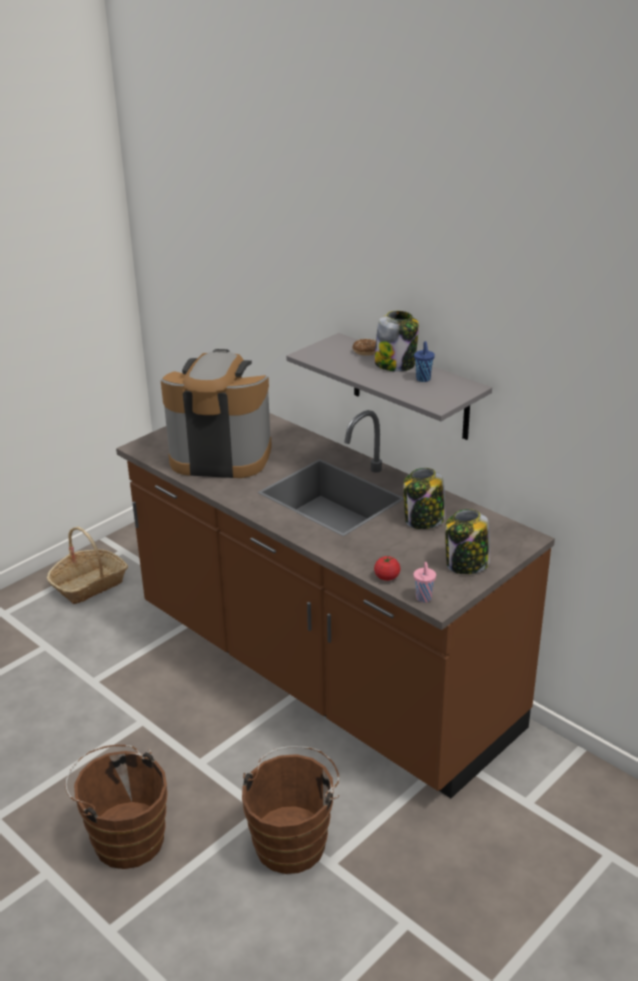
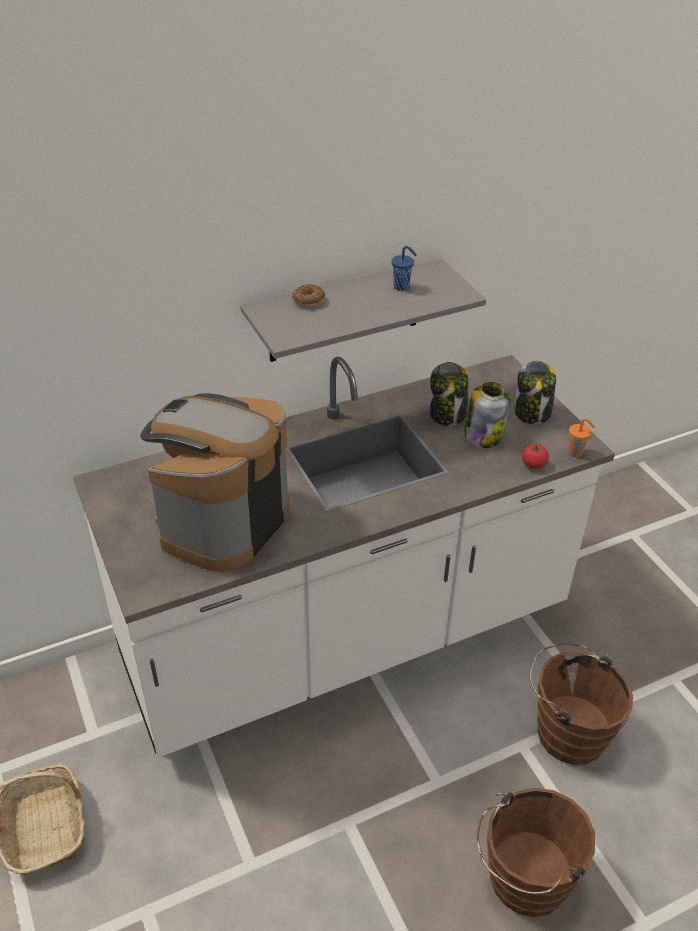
camera: 70 degrees left, 10 degrees up
(322, 671) = (346, 635): brown counter -> white counter
(395, 364) = (355, 292): jar -> jar (483, 435)
(424, 598) = (576, 453): pink cup -> orange cup

